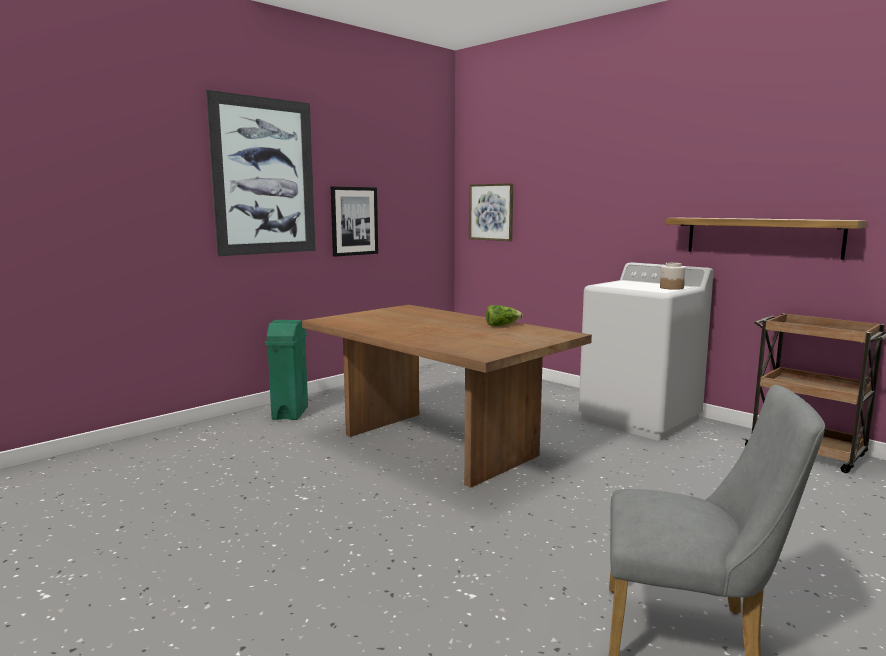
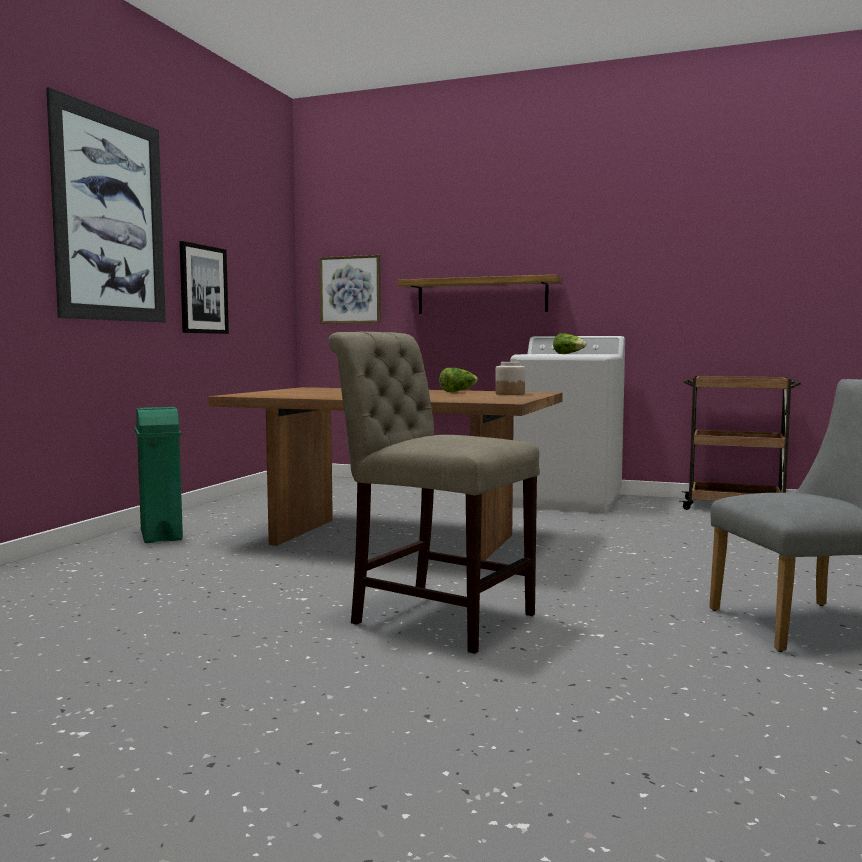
camera: 25 degrees left, 5 degrees down
(370, 539) = (435, 616): none -> beige chair
(641, 287) = (569, 354): none -> lettuce
(671, 288) = (597, 354): jar -> jar (509, 394)
(762, 237) = (669, 303): shelf -> shelf (481, 296)

